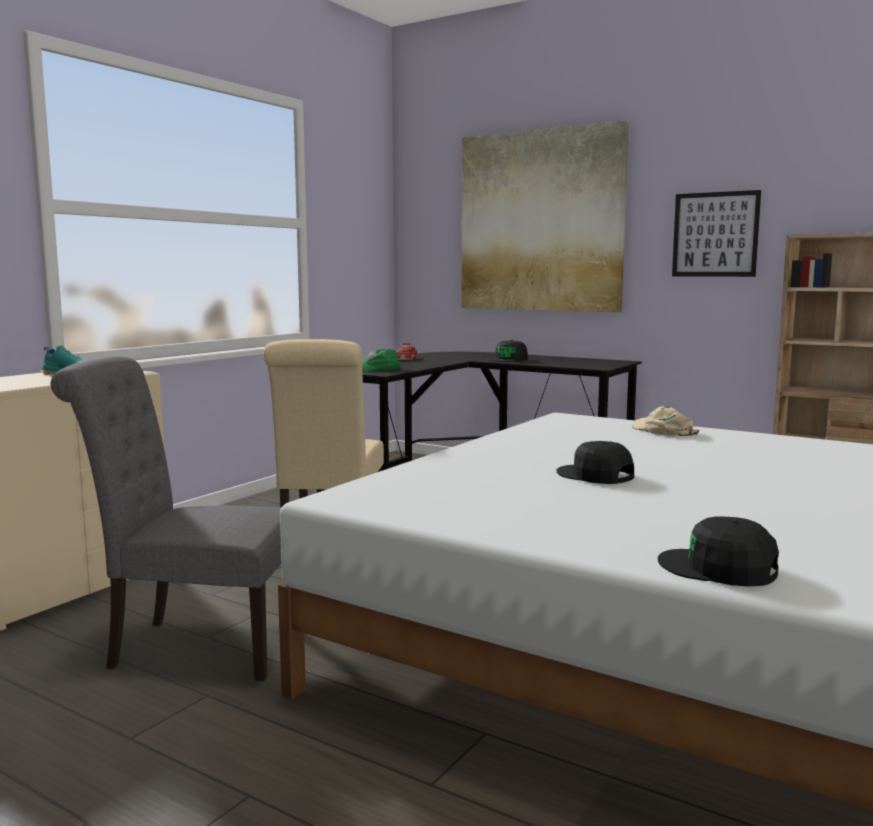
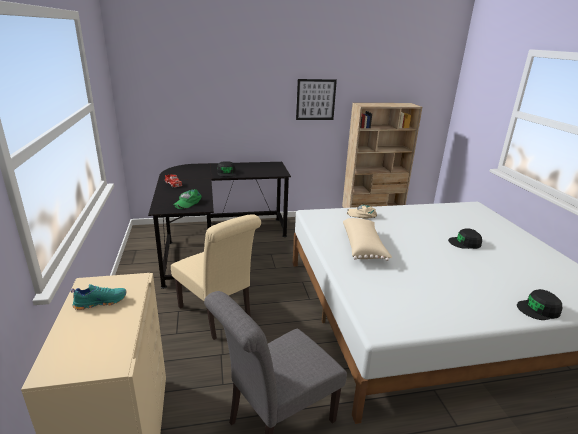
camera: 45 degrees left, 15 degrees up
(540, 221) = (222, 89): picture -> none
(554, 450) = (363, 247): none -> beige pillow
(595, 475) = (410, 262): black cap -> black cap (465, 243)

